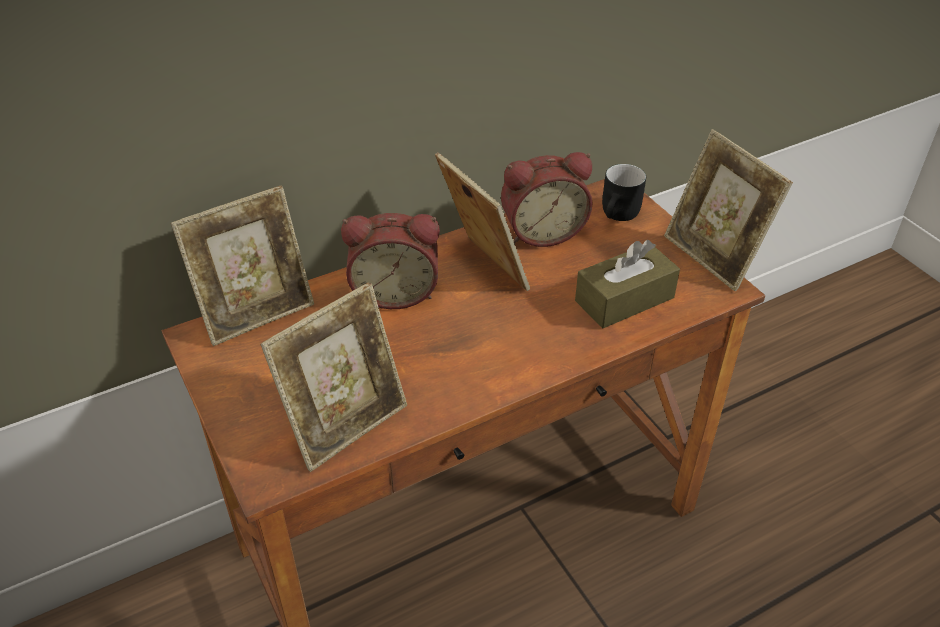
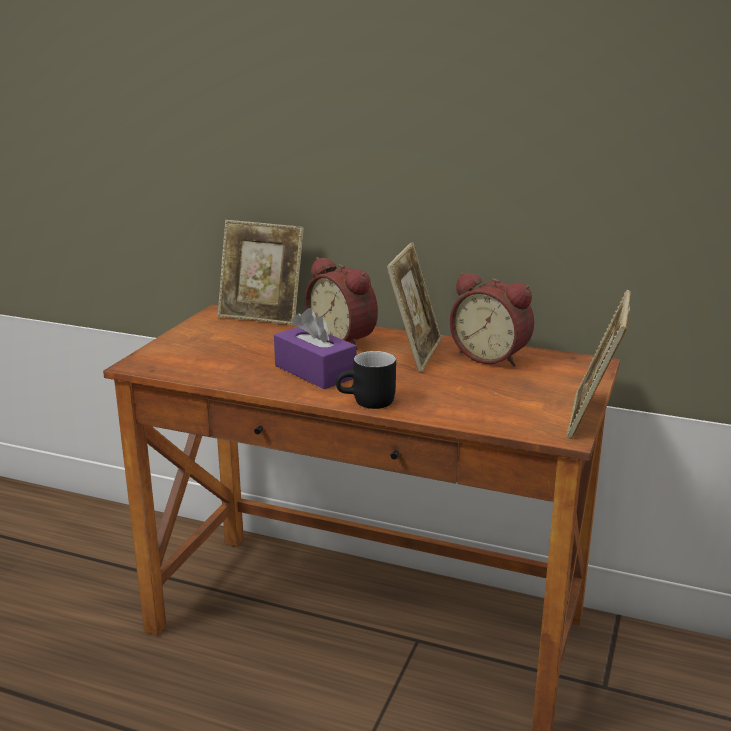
camera: 50 degrees right, 20 degrees down
(346, 424) = (208, 367): picture frame -> none
(450, 354) = (315, 371): none -> purple tissue box
(620, 215) = (567, 373): black mug -> black mug (368, 403)
(624, 299) = (474, 403): brown tissue box -> none

